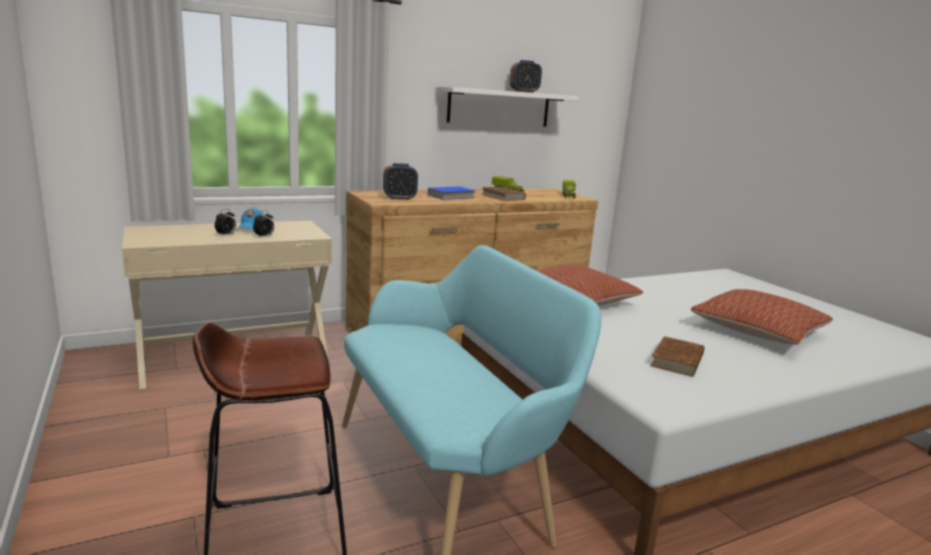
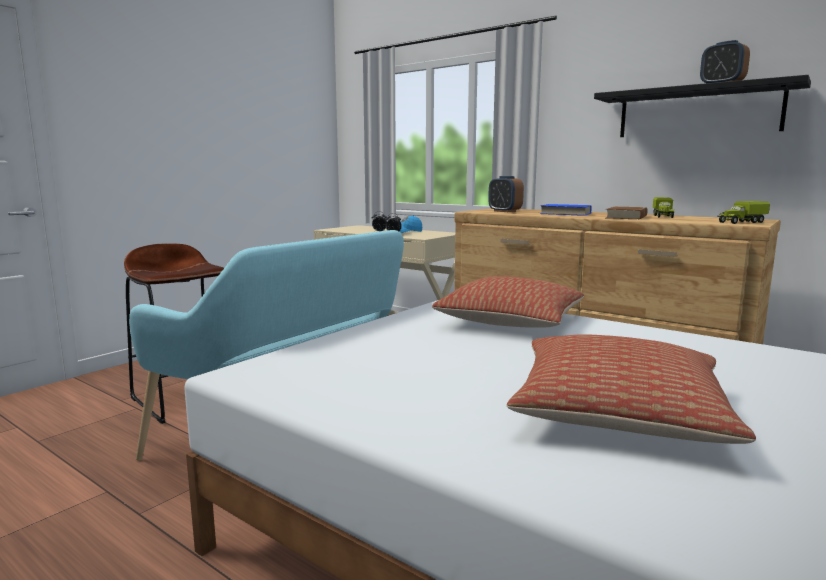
camera: 65 degrees right, 5 degrees down
(499, 107) = (697, 112): white shelf -> black shelf
(677, 360) = (385, 372): brown book -> none

